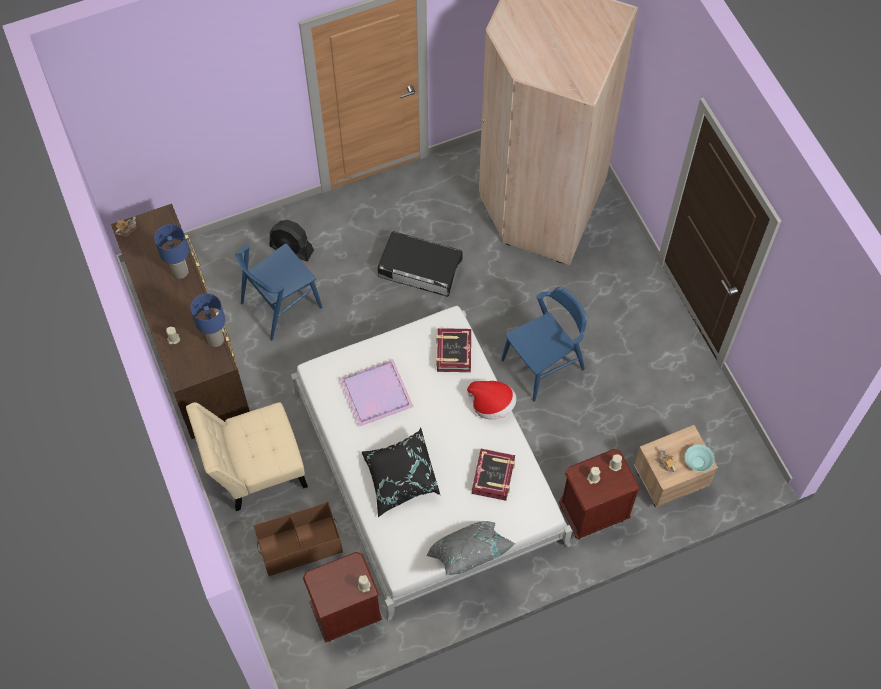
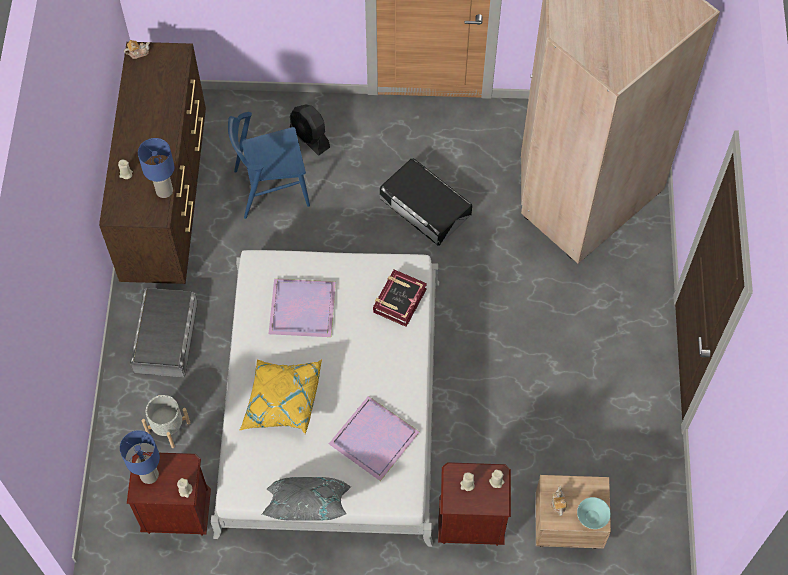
camera: 25 degrees right, 0 degrees up
(181, 271) = (166, 112): blue table lamp -> blue table lamp (150, 475)
(255, 469) = (165, 336): beige chair -> grey storage box
(300, 545) = (168, 428): brown storage box -> grey planter
(400, 478) = (281, 402): black pillow -> yellow pillow
(492, 405) = (410, 368): hat -> none
(493, 477) = (374, 440): book -> purple tray
(543, 364) = (499, 353): blue chair -> none

